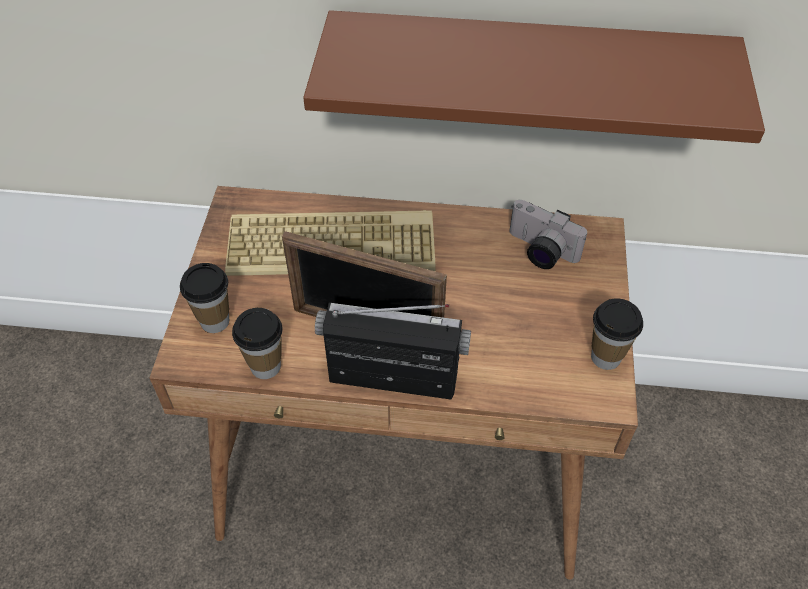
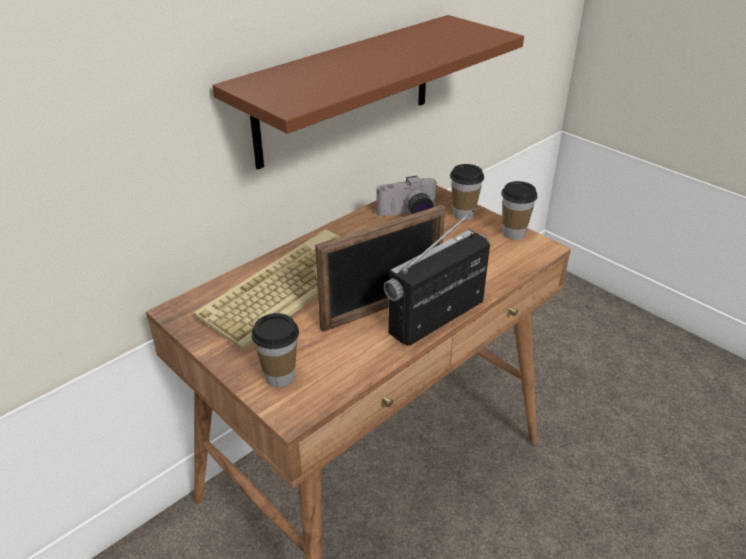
camera: 50 degrees left, 15 degrees down
(265, 366) = (356, 371): cup -> cup (463, 214)

